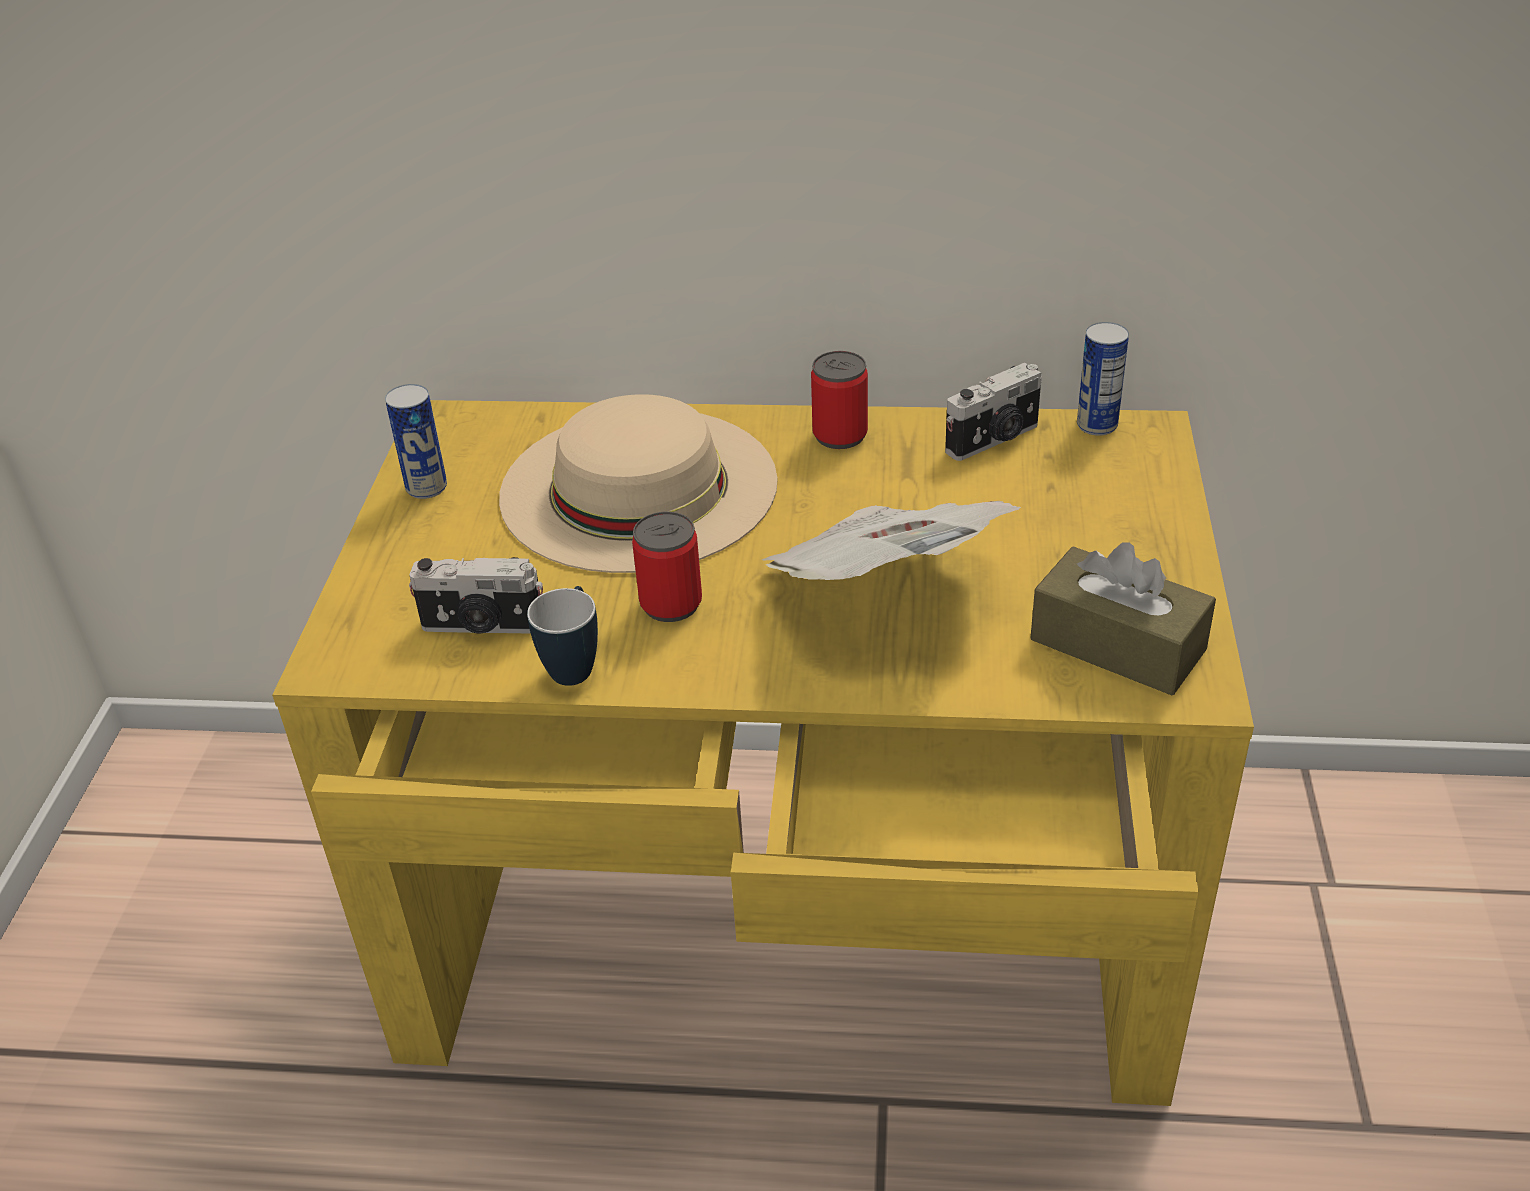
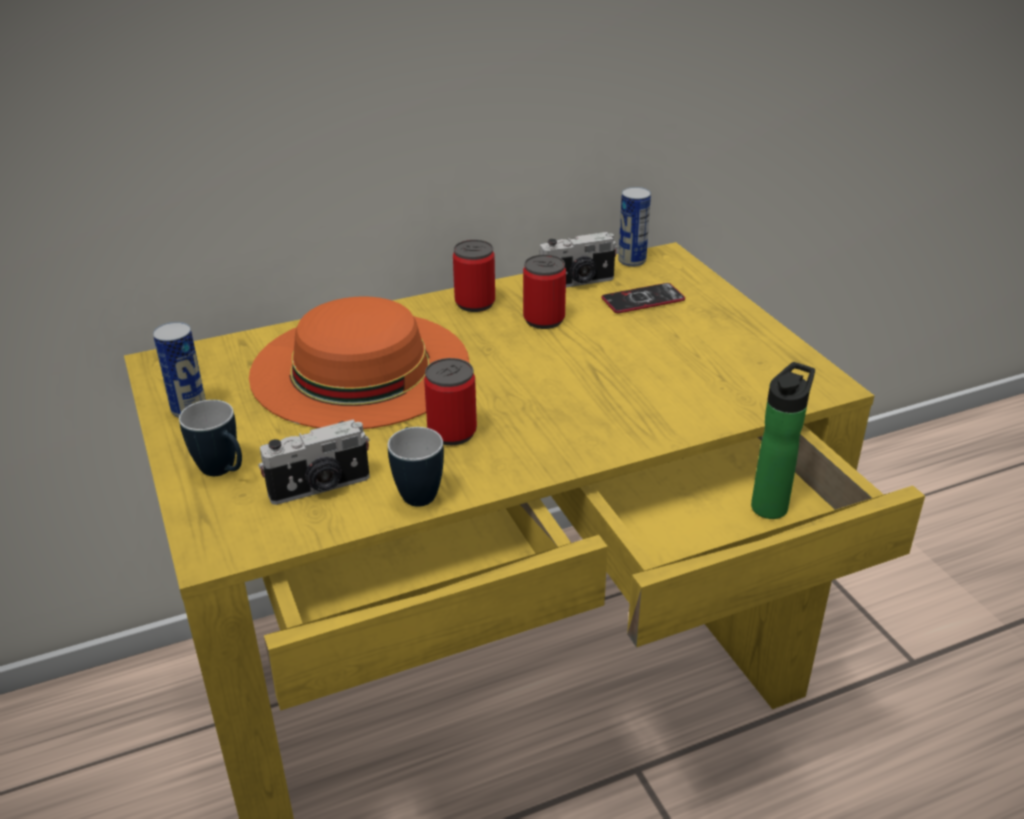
camera: 30 degrees left, 5 degrees down
(405, 575) = (224, 472): none -> mug
(638, 487) = (360, 367): beige hat -> orange hat
(885, 588) = (589, 382): newspaper -> none
(905, 482) = (544, 319): none -> can
(994, 440) = (577, 283): camera -> camera turned 45 degrees clockwise
(1044, 828) = (771, 504): none -> bottle
(1059, 489) = (643, 300): none -> phone
(1117, 645) = (759, 374): brown tissue box -> none

